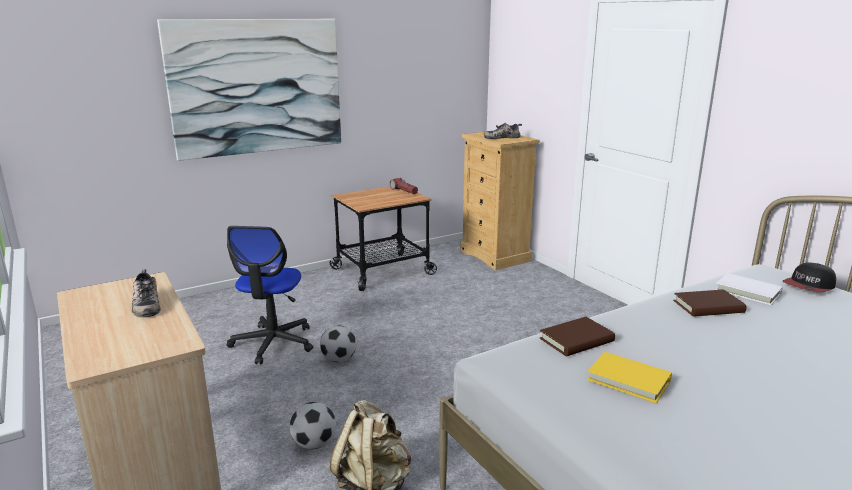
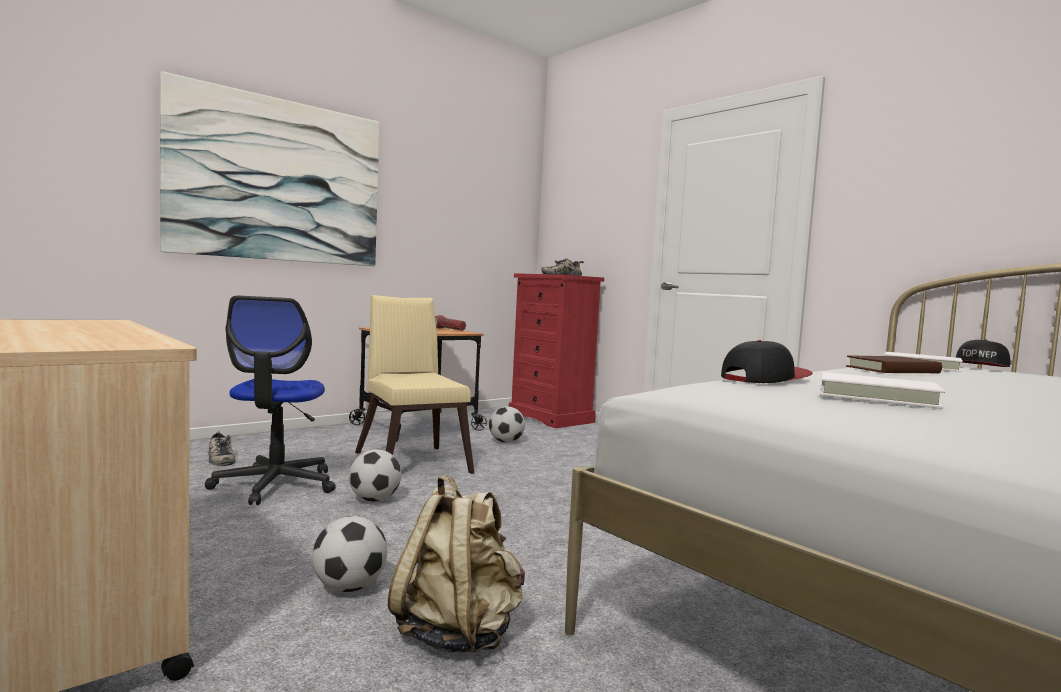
camera: 10 degrees left, 15 degrees down
(145, 304) = (91, 328): shoe -> shoe (219, 458)
(371, 315) = (411, 461): none -> beige chair
(449, 290) = (506, 442): none -> football
(495, 256) = (551, 418): beige dresser -> red dresser
(576, 340) = (764, 378): brown book -> cap
(628, 380) = (877, 397): yellow book -> white book

